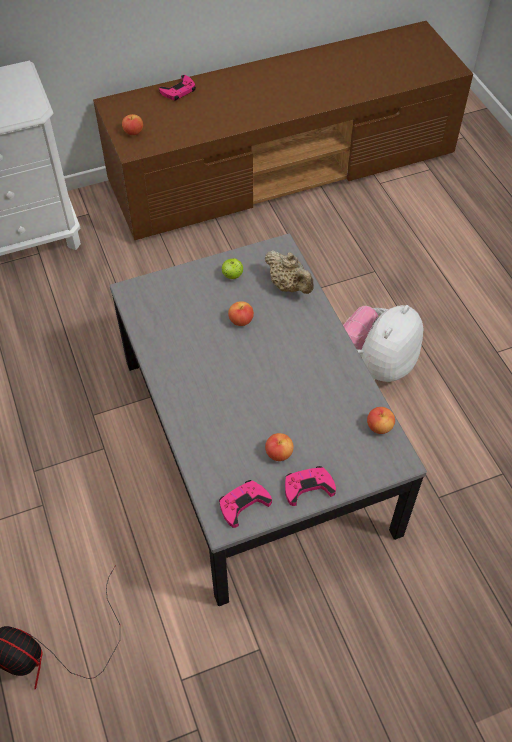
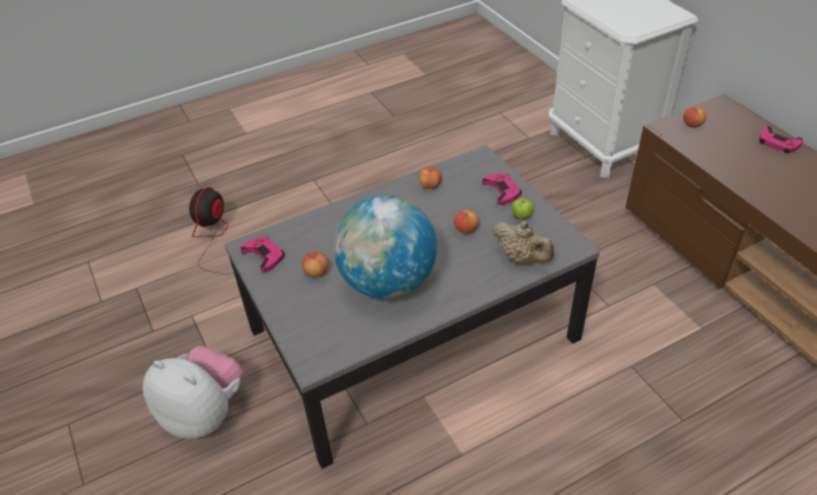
camera: 85 degrees right, 10 degrees down
(289, 286) = (521, 258): beige teapot -> beige teapot turned 90 degrees counterclockwise
(303, 391) = (388, 282): none -> globe
(308, 487) = (281, 296): pink game controller -> pink game controller (502, 191)
(377, 363) = (540, 431): plush toy -> plush toy (205, 413)
(379, 426) = (352, 344): apple -> apple (430, 185)

